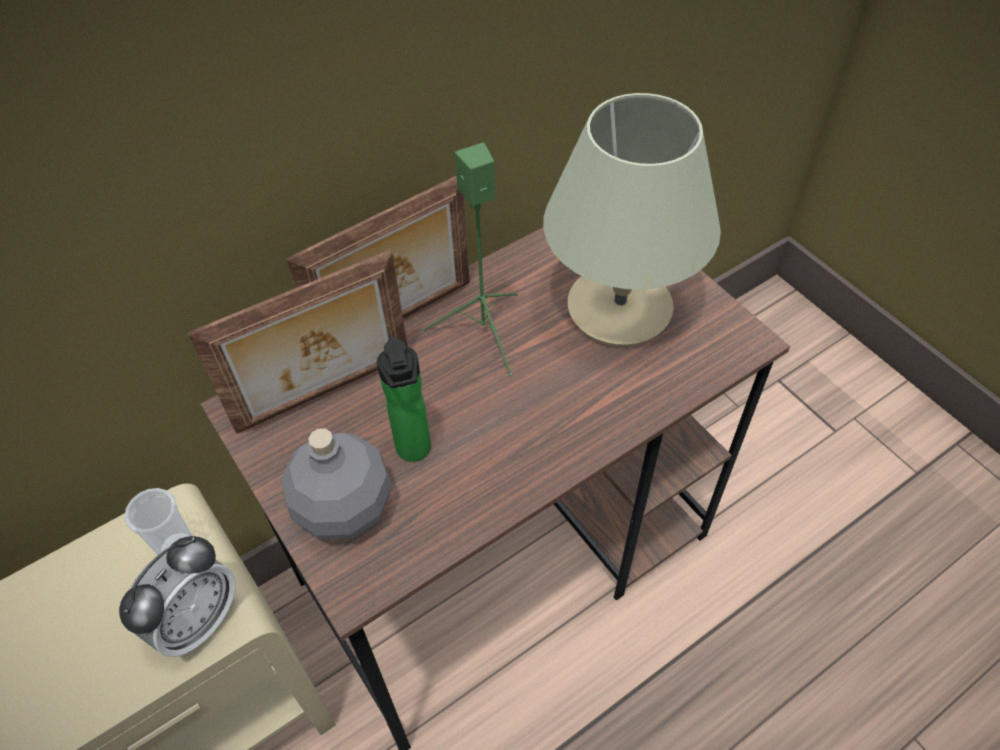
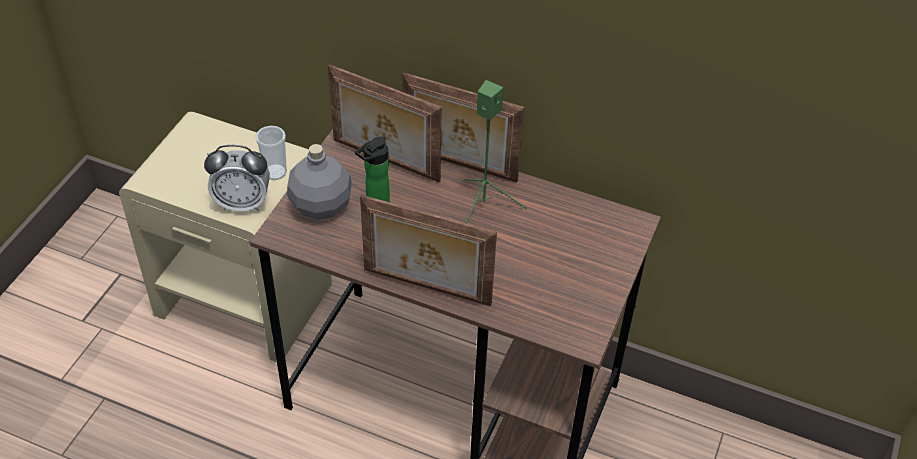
camera: 55 degrees right, 5 degrees down
(576, 455) = (426, 288): none -> picture frame
(620, 307) = (557, 263): beige table lamp -> none

